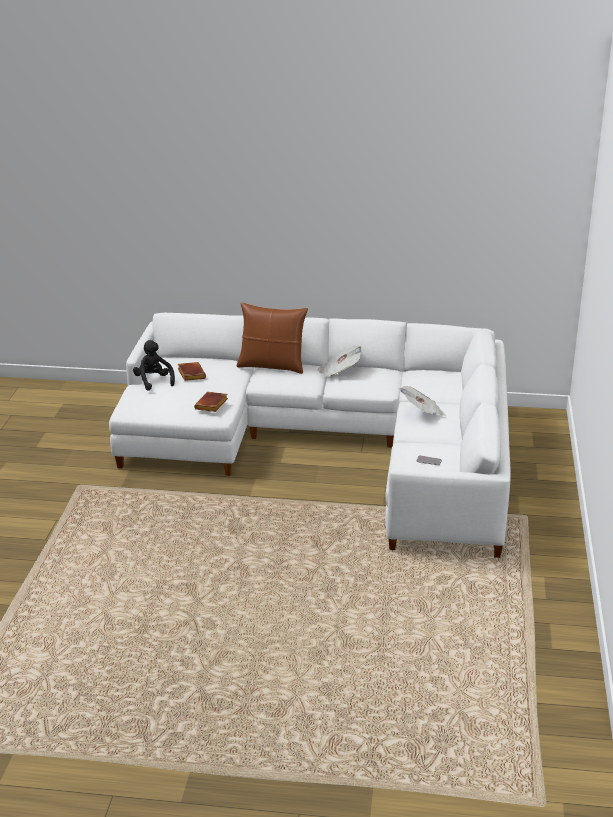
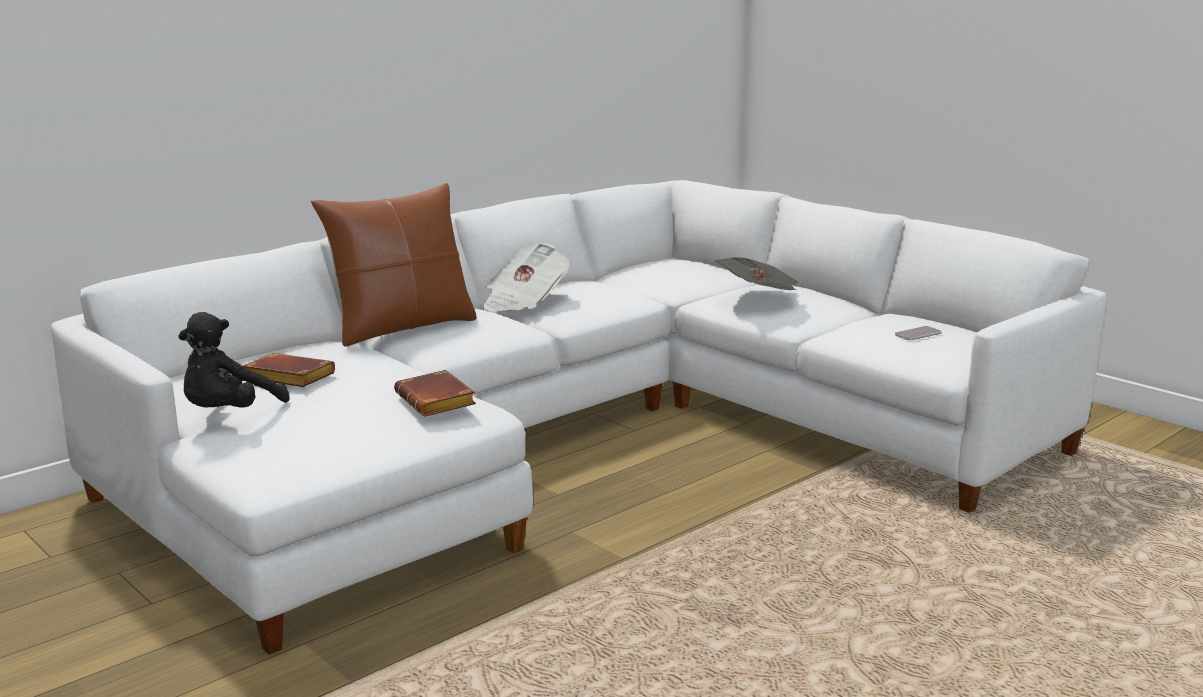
camera: 50 degrees left, 10 degrees down
(153, 381) = (229, 414): black plush toy -> black plush toy turned 75 degrees counterclockwise

